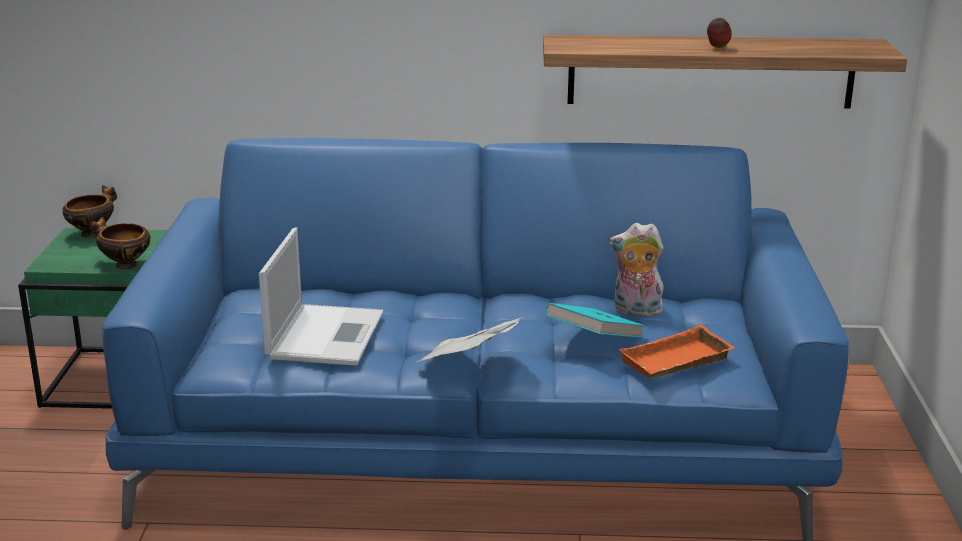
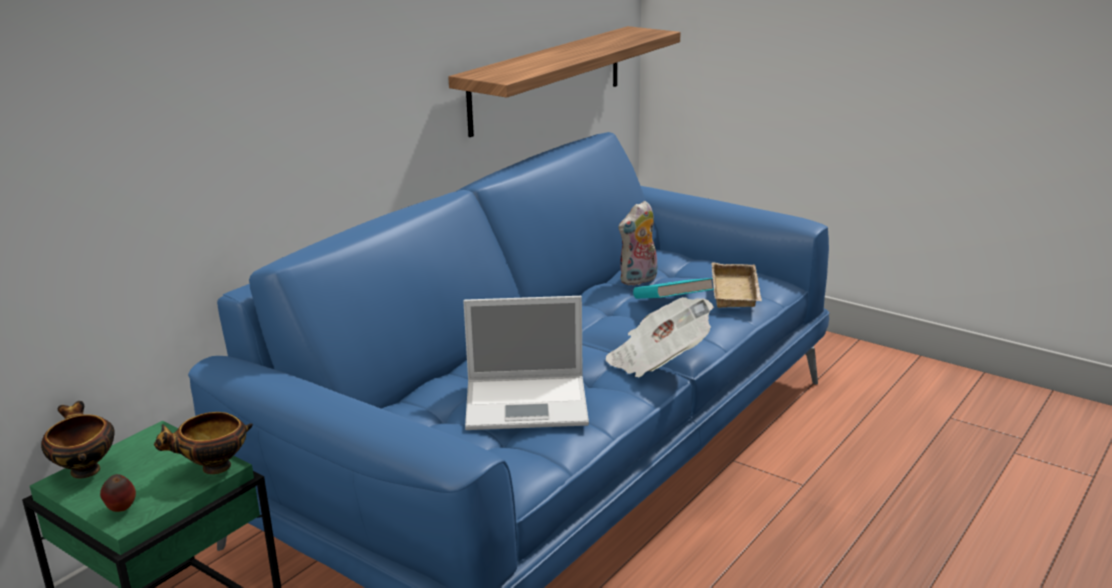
camera: 55 degrees left, 0 degrees up
(326, 334) = (529, 403): laptop -> laptop turned 135 degrees clockwise
(676, 362) = (737, 292): orange tray -> beige tray
(717, 48) = (581, 52): apple -> apple (121, 510)

